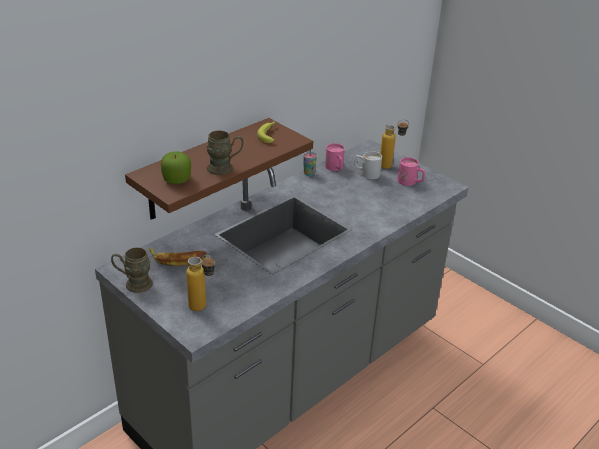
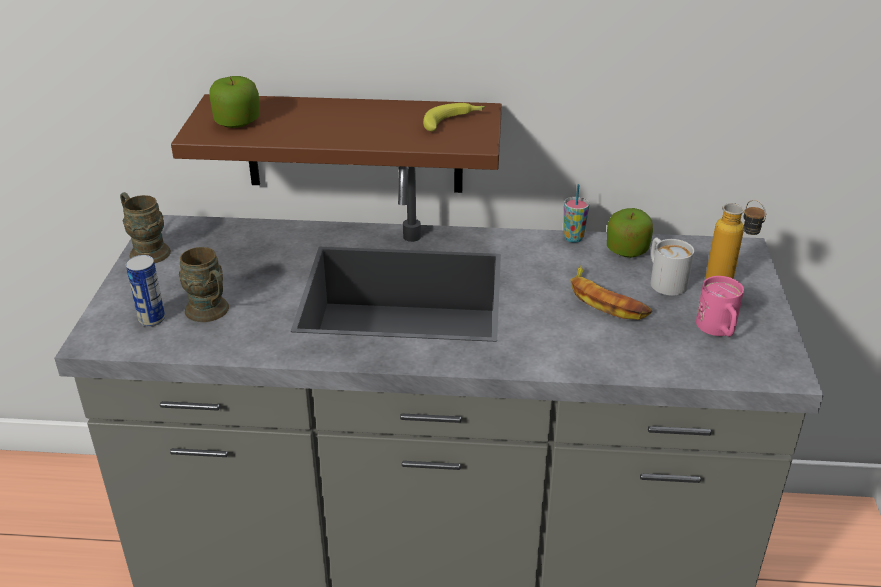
camera: 50 degrees right, 0 degrees up
(178, 259) = (232, 251): banana -> banana (606, 301)
(203, 308) = (152, 319): bottle -> can
(225, 168) = (312, 135): brown mug -> brown mug (211, 313)
(335, 168) = (627, 250): pink mug -> apple

